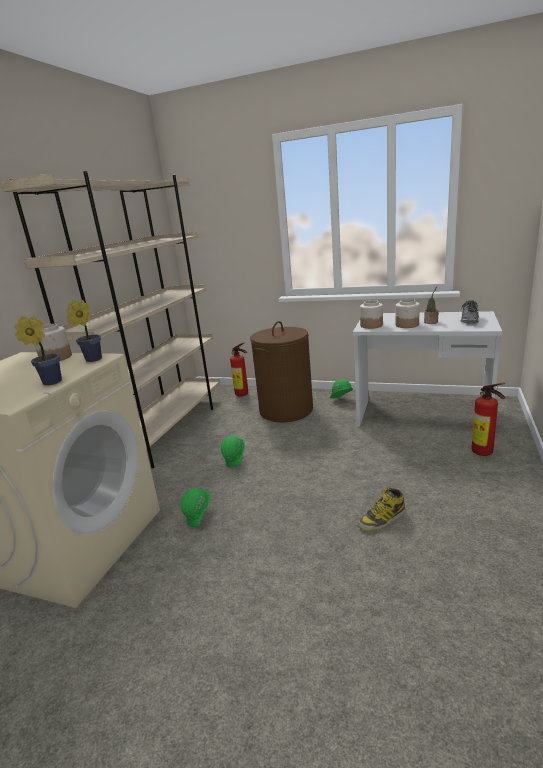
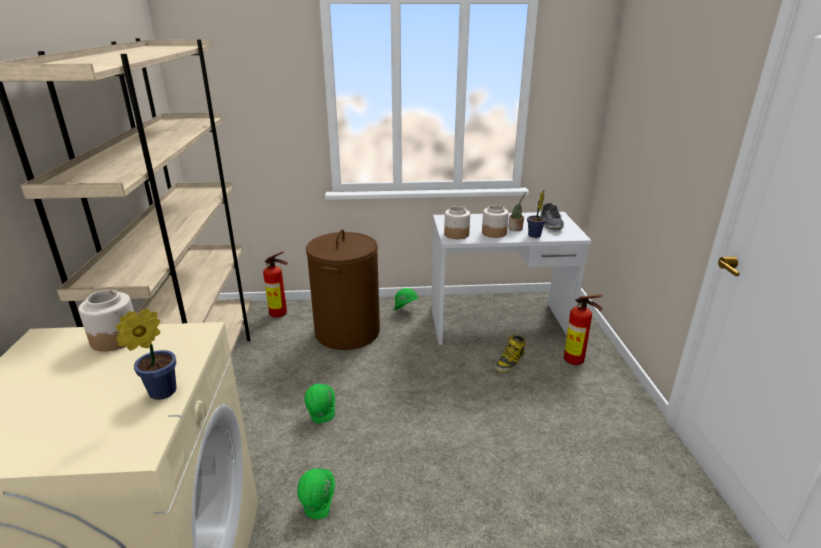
camera: 25 degrees left, 5 degrees up
(91, 360) = (184, 339): potted plant -> potted plant (534, 236)
(382, 519) = (521, 459): boot -> boot (510, 362)

